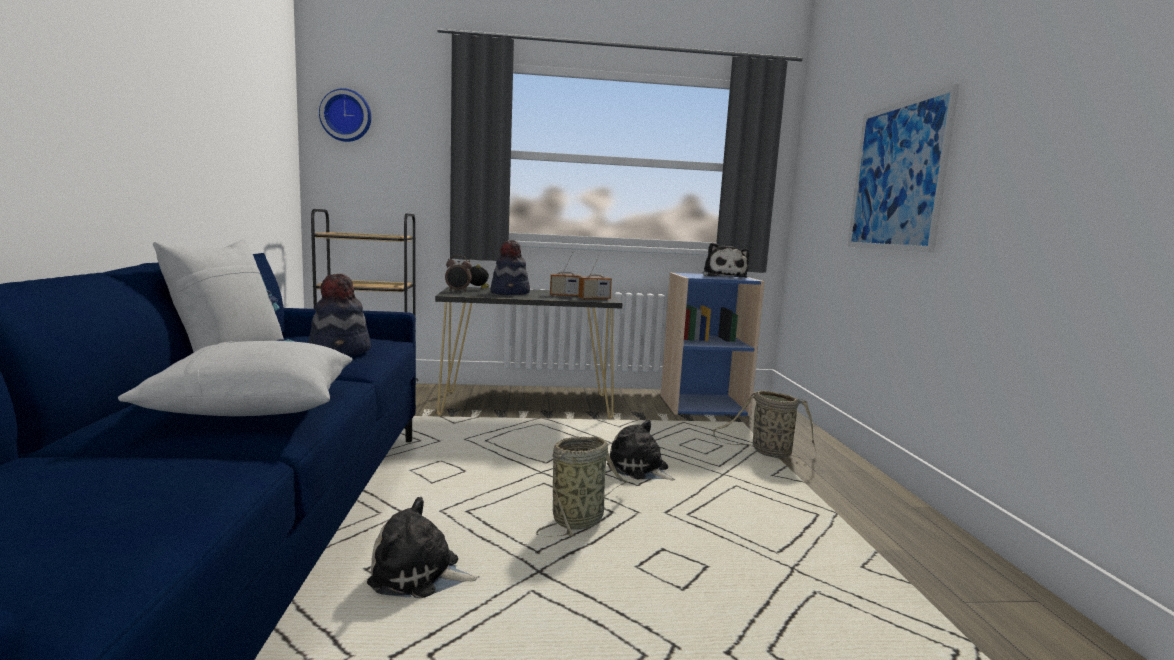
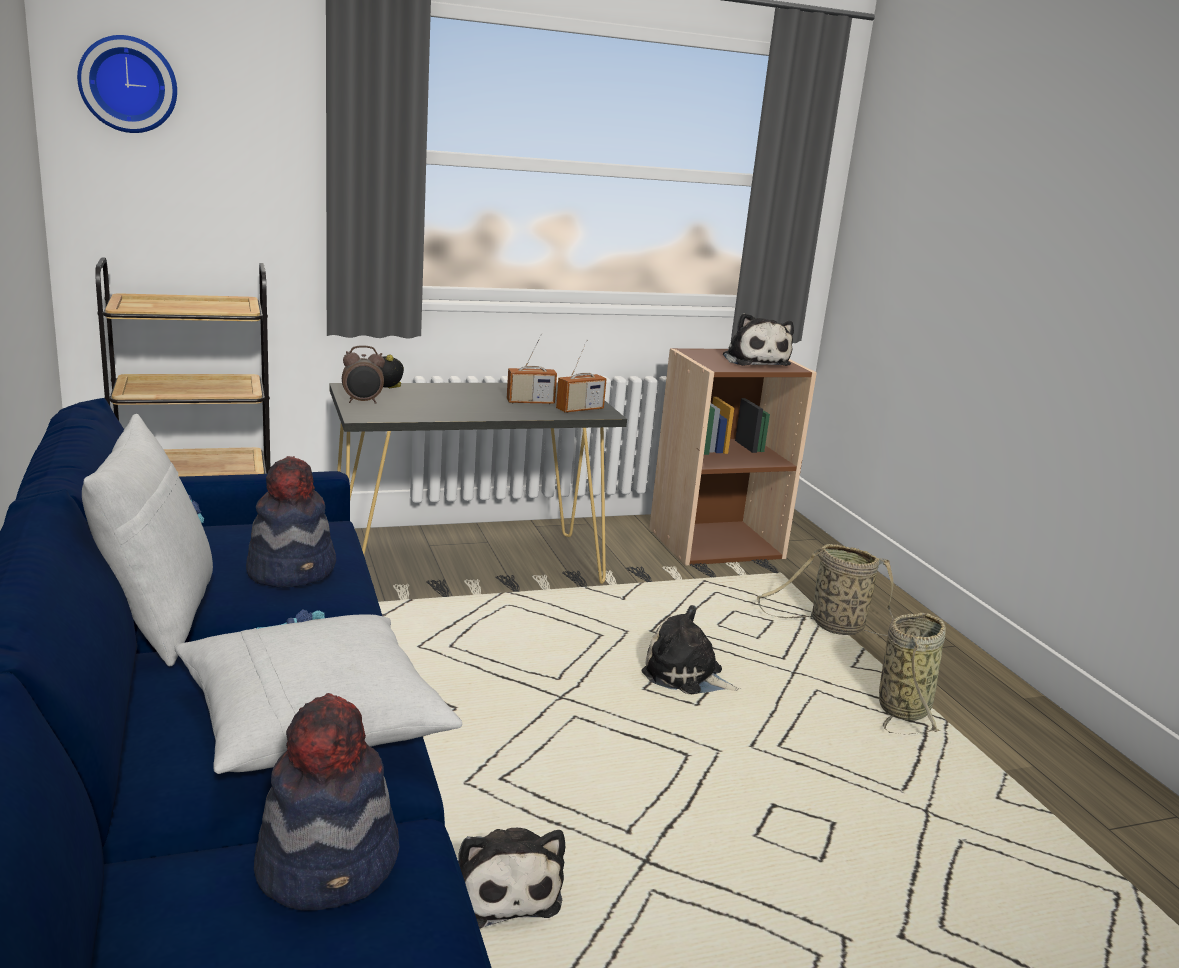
camera: 15 degrees left, 10 degrees up
(420, 575) = (502, 889): plush toy -> plush toy turned 105 degrees counterclockwise
(510, 293) = (447, 402): hat -> hat (330, 864)
(580, 519) = (652, 772): basket -> basket (904, 707)
(704, 405) = (717, 542): blue bookcase -> brown bookcase
(897, 176) = (1023, 256): picture -> none

